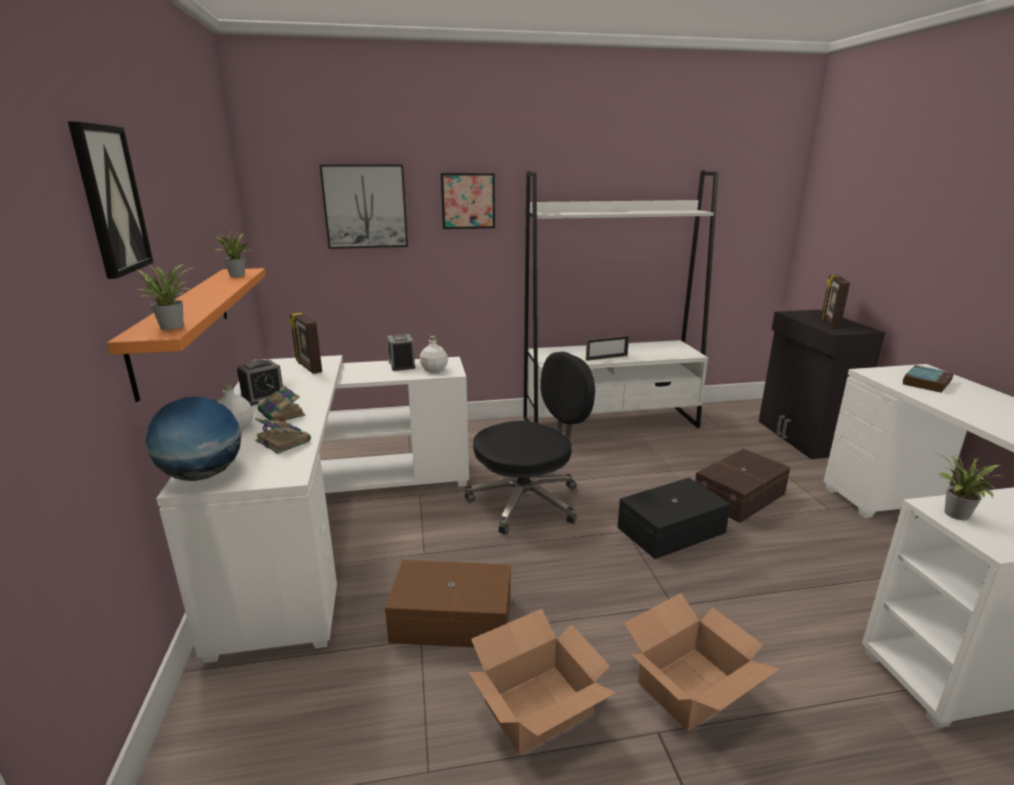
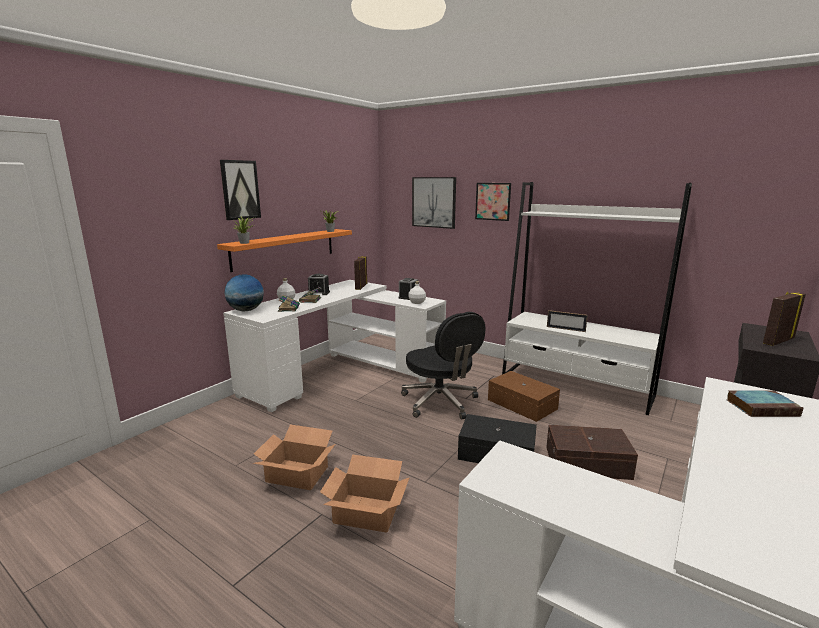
camera: 45 degrees right, 5 degrees down
(451, 617) = (324, 427): brown storage box -> brown storage box (522, 404)
(528, 501) = (441, 402): black office chair -> black office chair turned 45 degrees clockwise
(956, 516) = (507, 461): potted plant -> none

